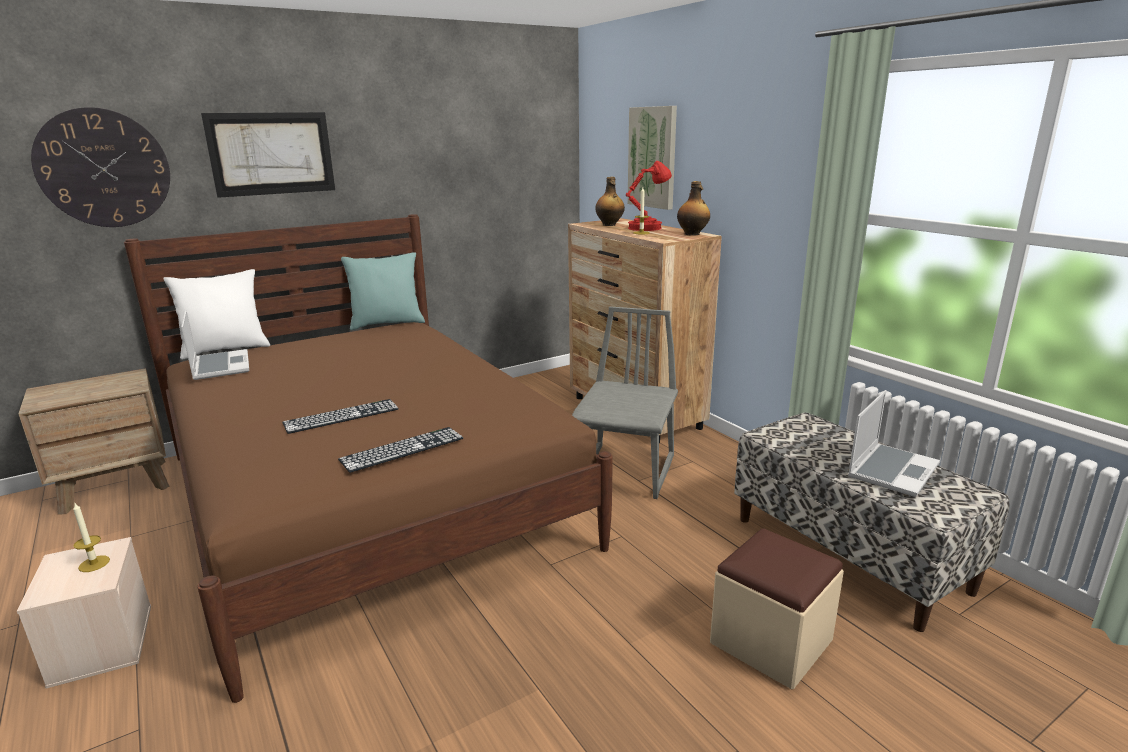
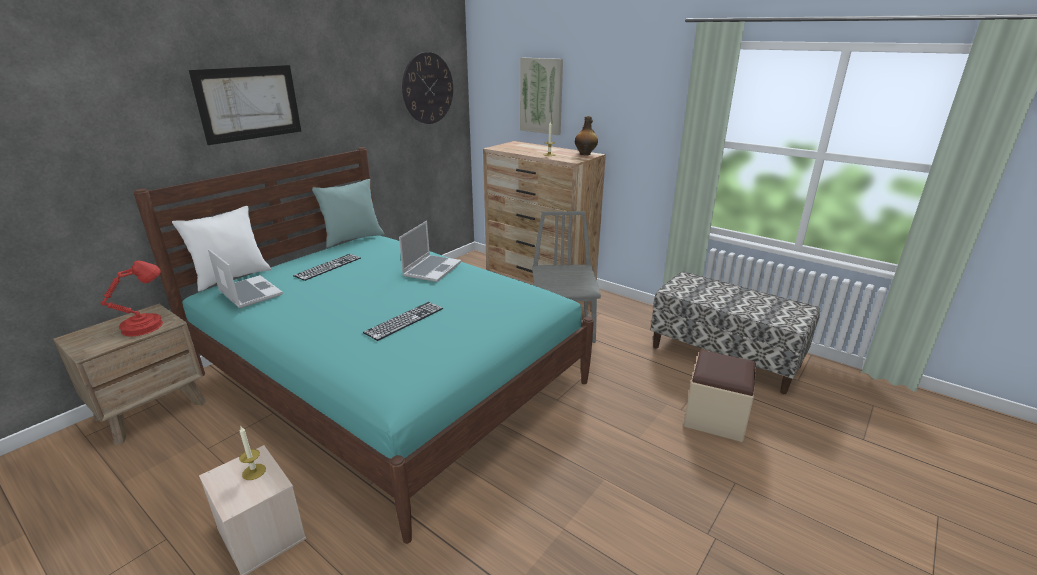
camera: 20 degrees left, 5 degrees up
(104, 168) = (106, 126): wall clock -> wall clock (428, 88)
(368, 498) = (390, 379): brown bed -> turquoise bed
(402, 449) = (476, 338): keyboard -> keyboard (328, 267)
(609, 225) = (515, 148): bottle -> none
(647, 228) = (546, 149): red table lamp -> red table lamp (146, 326)
(892, 470) = (754, 302): laptop -> laptop (432, 269)

